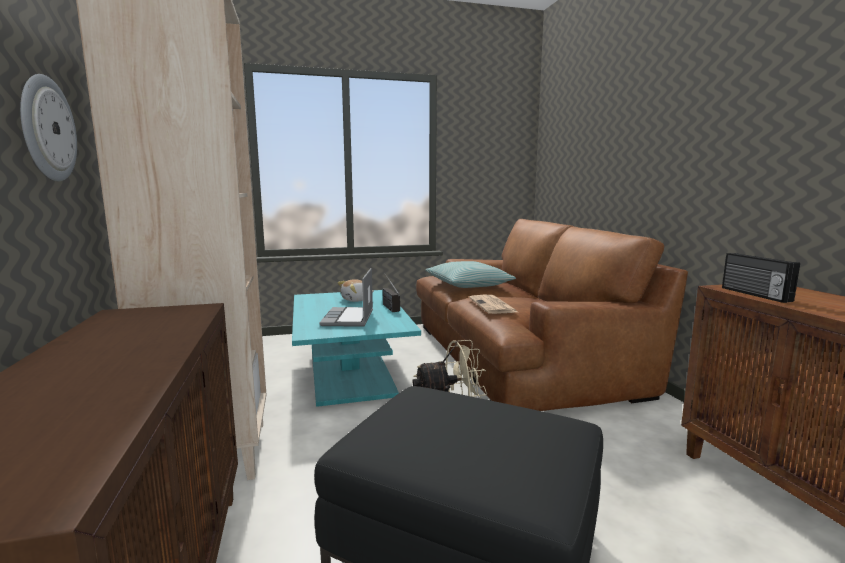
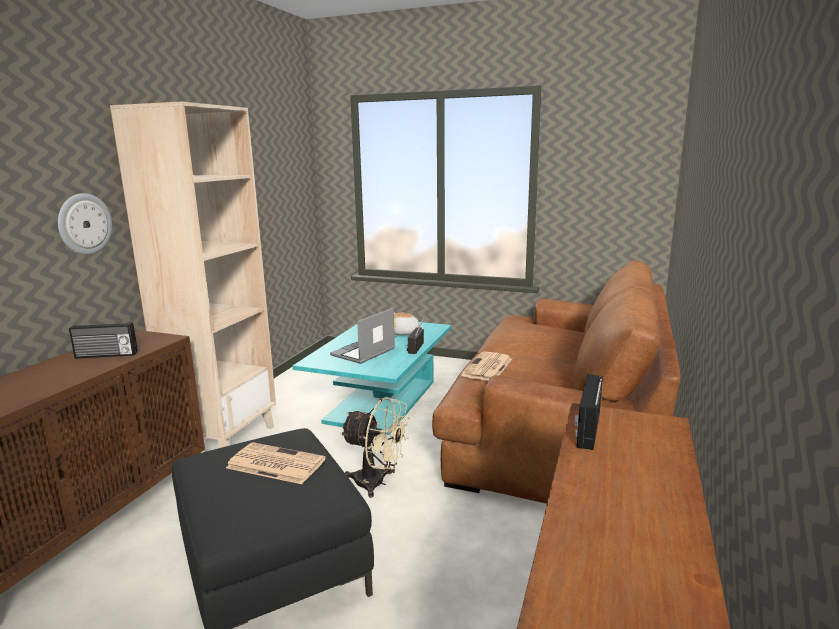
camera: 35 degrees right, 5 degrees up
(141, 335) = (106, 355): none -> radio
(460, 419) = (274, 464): none -> newspaper
(468, 284) = (523, 335): pillow -> none

